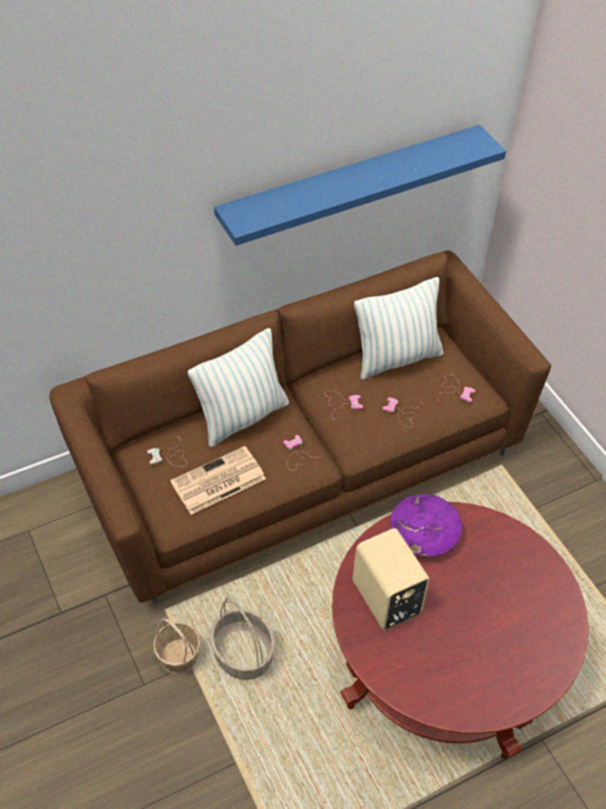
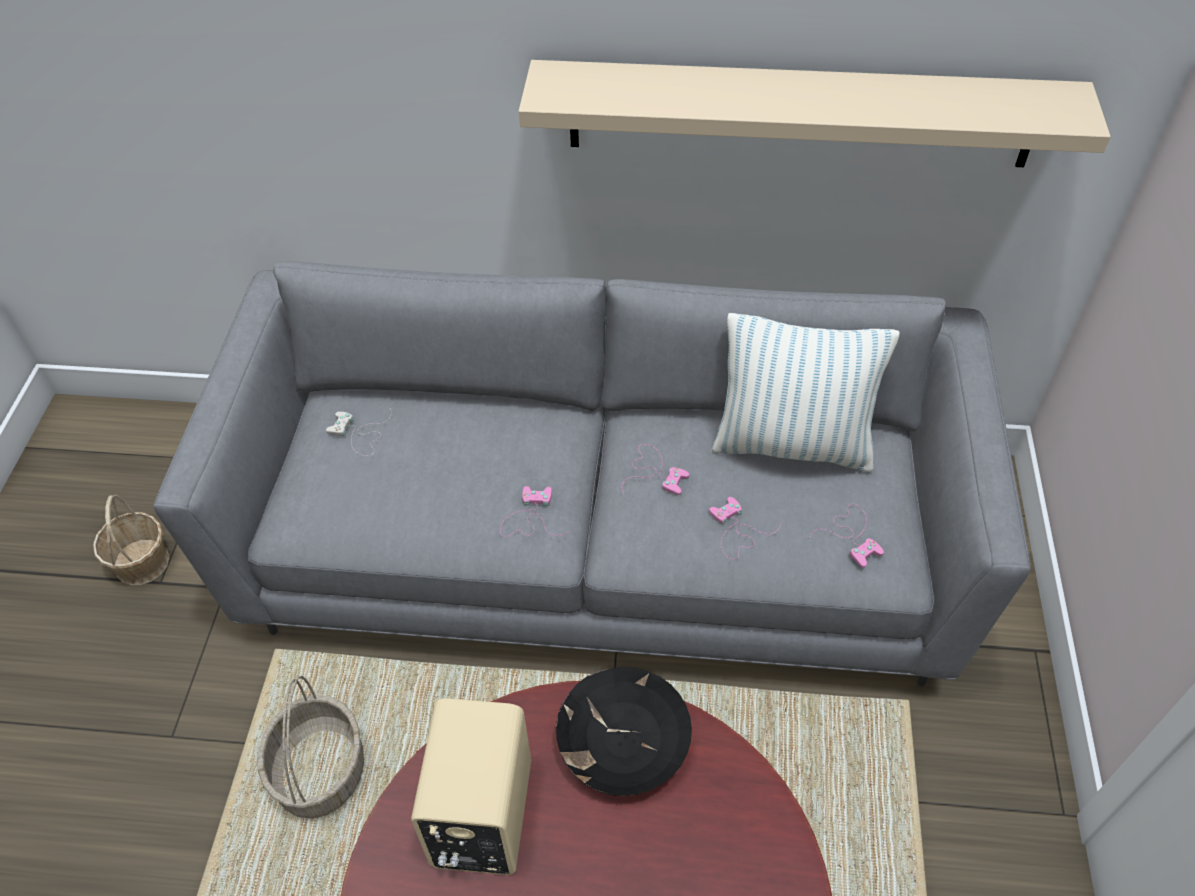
camera: 35 degrees right, 0 degrees up
(179, 656) = (241, 724): basket -> basket (142, 562)
(217, 481) = (390, 499): newspaper -> none
(242, 416) = (498, 425): pillow -> none
(301, 465) = (600, 546): brown sofa -> grey sofa
(351, 185) = (800, 114): blue shelf -> beige shelf
(423, 534) = (623, 742): purple bowl -> black bowl

